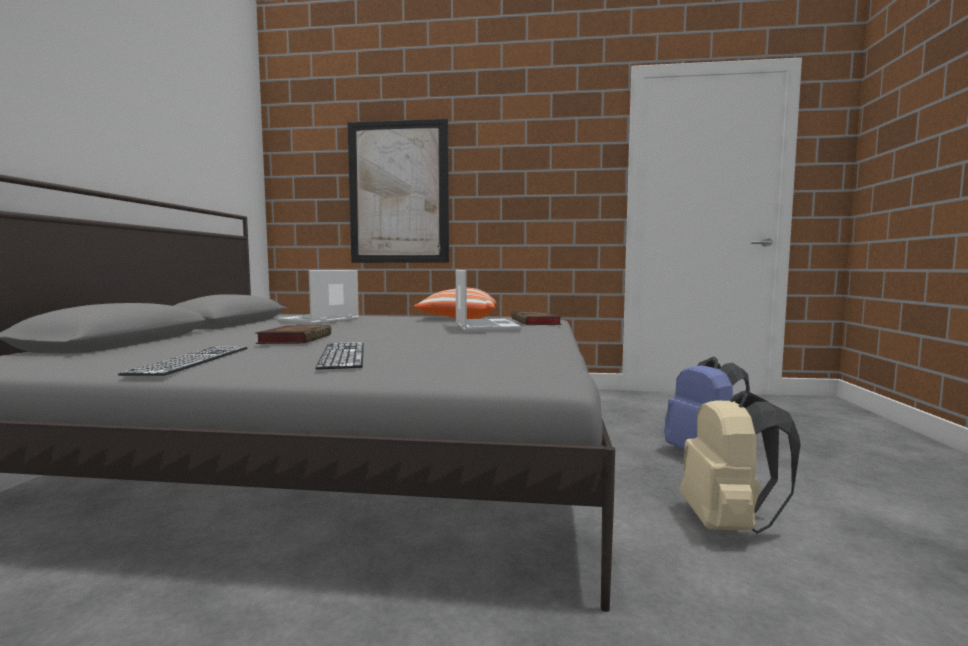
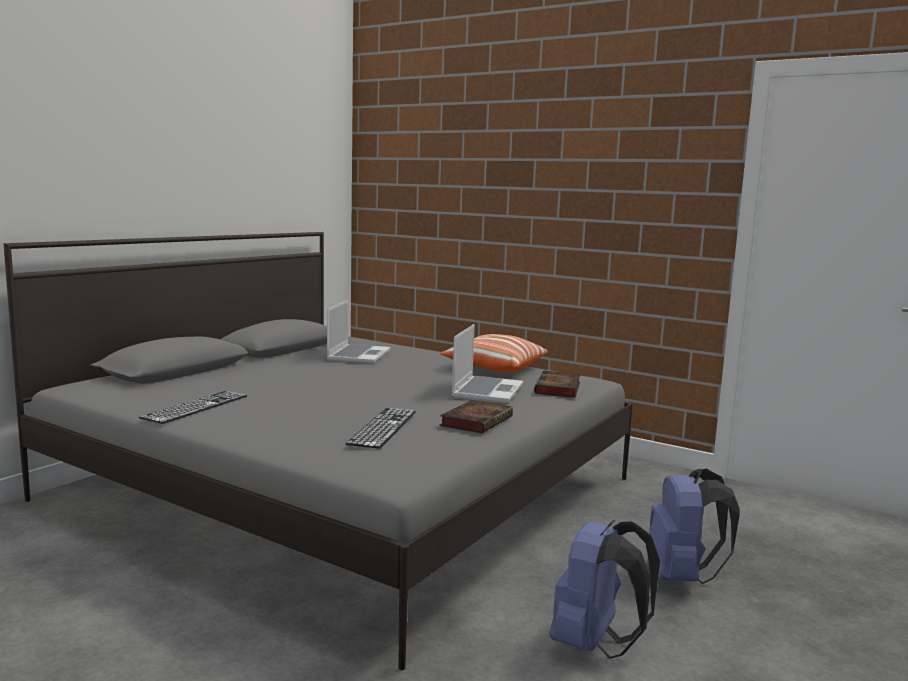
camera: 25 degrees right, 5 degrees up
(295, 339) = (294, 388): book -> book (477, 421)
(319, 321) = (358, 355): laptop -> laptop turned 135 degrees clockwise
(342, 355) = (296, 419): keyboard -> keyboard (383, 427)
(398, 192) = (475, 208): picture -> none
(729, 525) = (595, 644): beige backpack -> blue backpack

